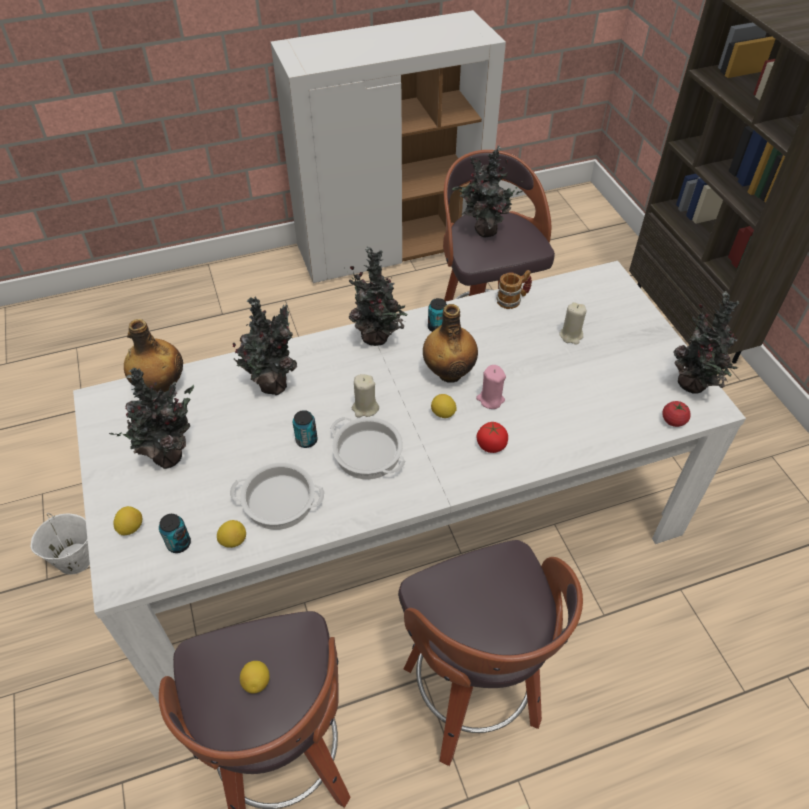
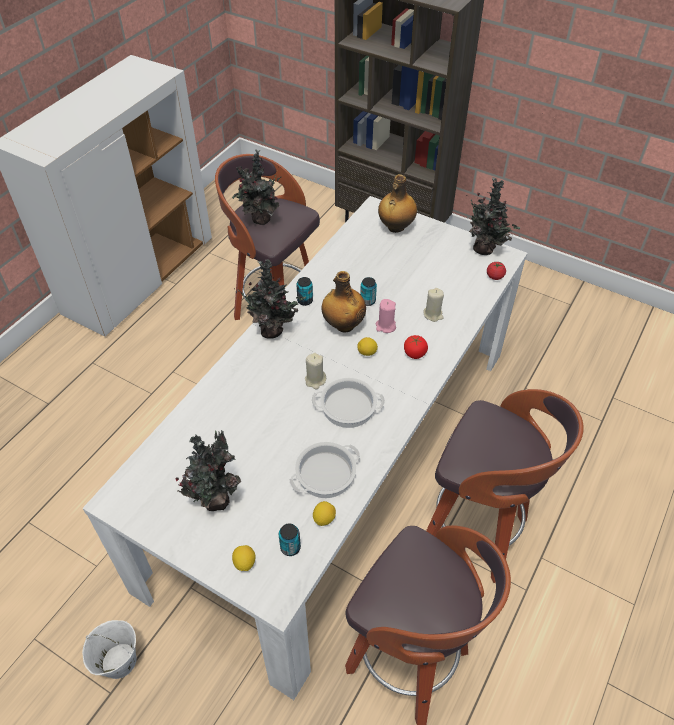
camera: 40 degrees left, 0 degrees up
(160, 386) = (152, 459): bottle -> bottle (395, 227)
(257, 682) = (422, 589): lemon -> none
(273, 383) = (235, 404): potted plant -> none
(306, 440) = (300, 425): can -> can (367, 301)
(513, 299) = (333, 255): mug -> none
(571, 335) = (391, 258): beige candle -> beige candle (433, 314)

